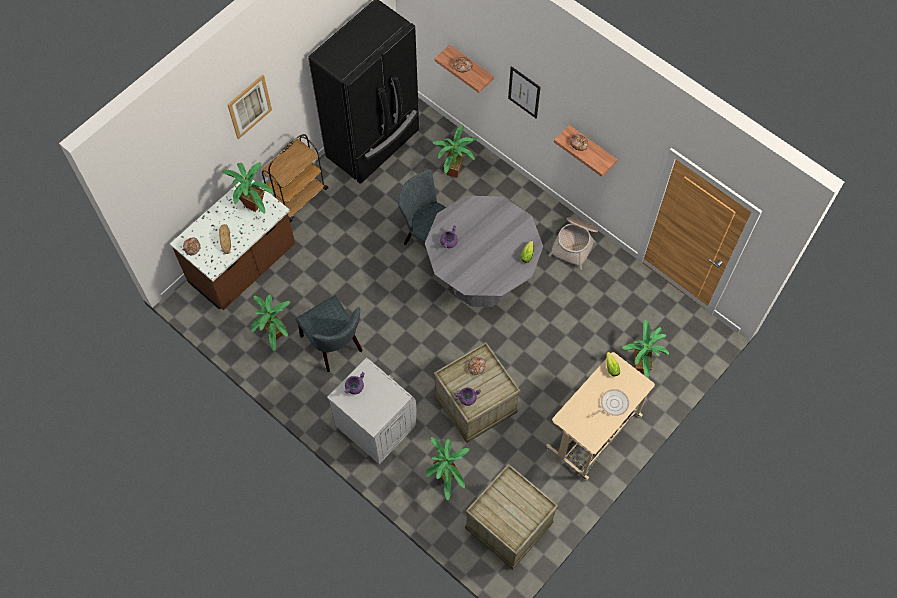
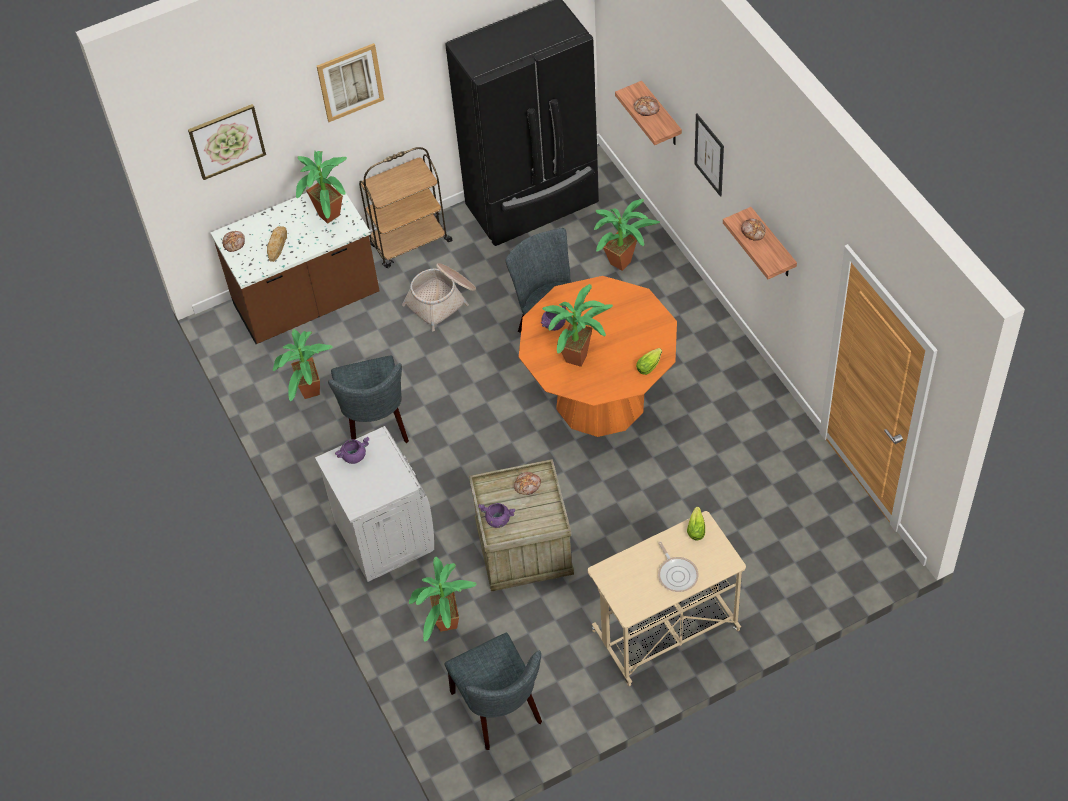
camera: 25 degrees right, 10 degrees down
(173, 178) = (227, 141): none -> picture
(482, 278) = (600, 399): grey dining table -> orange dining table
(509, 526) = (500, 711): crate -> grey chair
(574, 243) = (743, 391): basket -> basket (442, 300)
(612, 404) = (677, 574): frying pan -> frying pan turned 75 degrees clockwise
(641, 364) = (769, 565): potted plant -> potted plant (580, 356)

